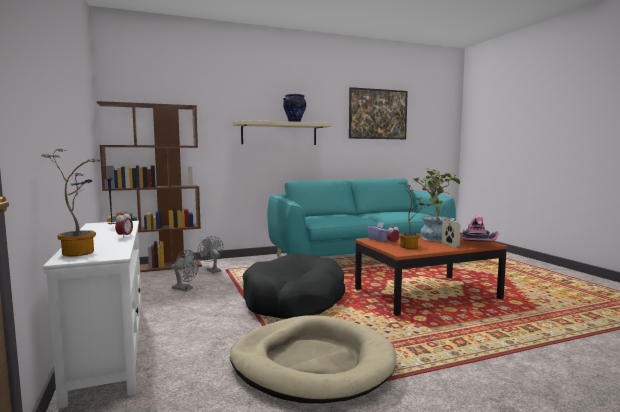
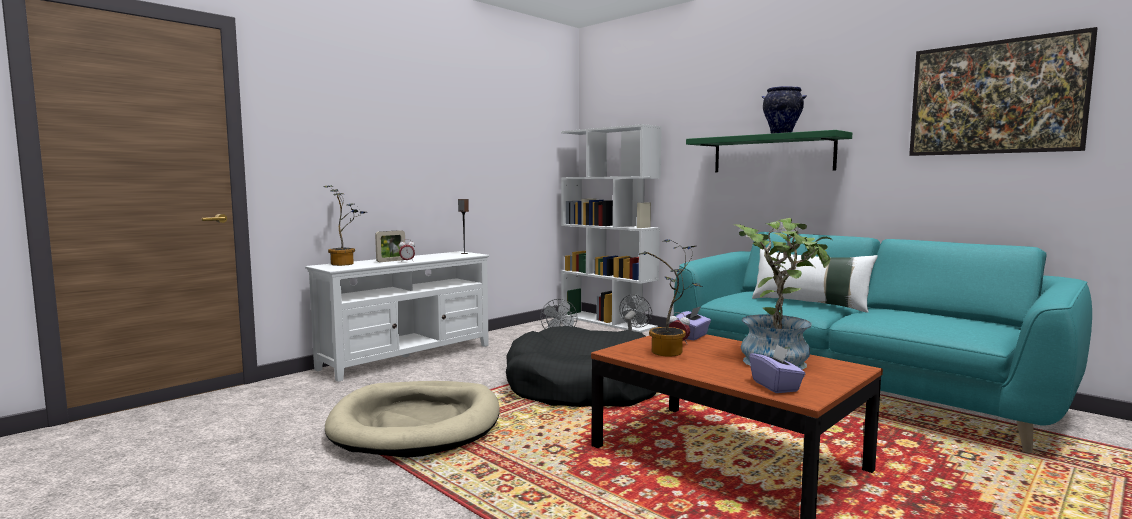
camera: 65 degrees right, 0 degrees up
(157, 267) = (608, 321): brown bookcase -> white bookcase
(279, 133) = (772, 154): beige shelf -> green shelf
(350, 216) = (810, 304): none -> white pillow
(450, 245) = (724, 372): picture frame -> picture frame (391, 261)
(474, 244) = (775, 386): pink hat -> purple tissue box

